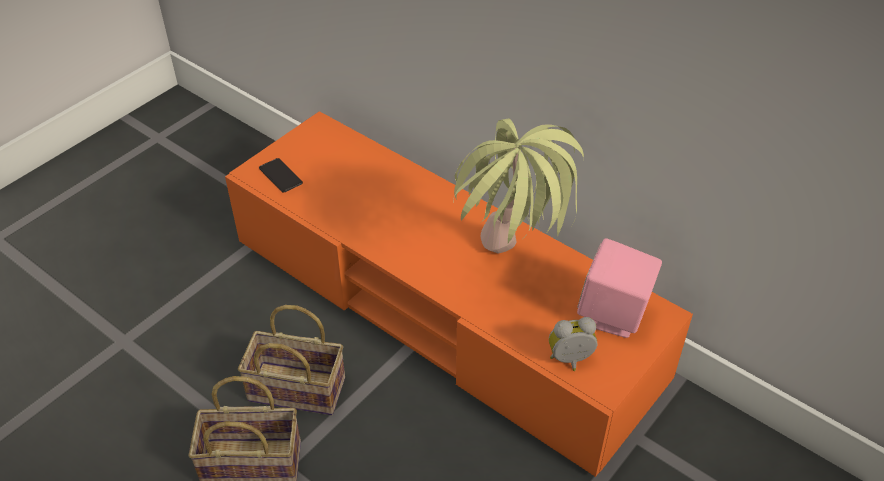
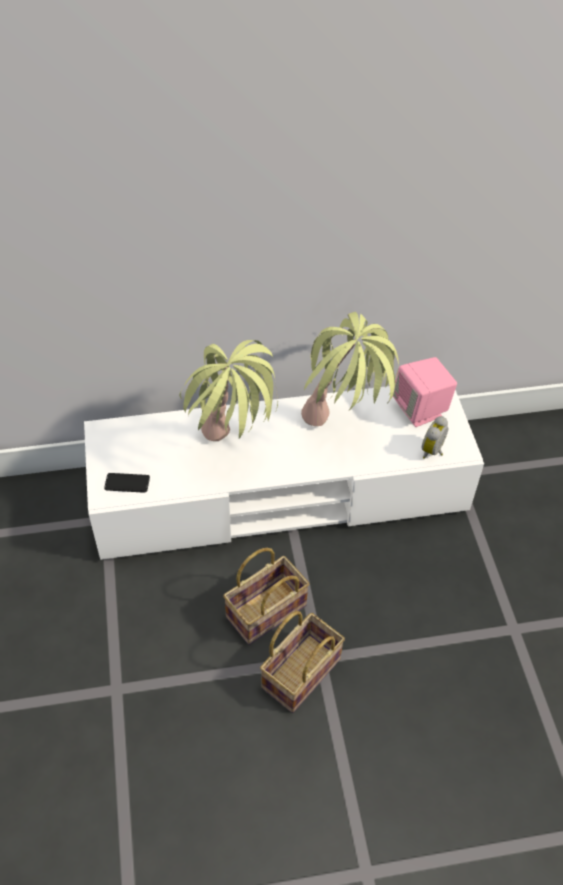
camera: 50 degrees left, 5 degrees up
(387, 218) = (233, 455): none -> potted plant
(442, 309) = (280, 492): orange tv stand -> white tv stand

